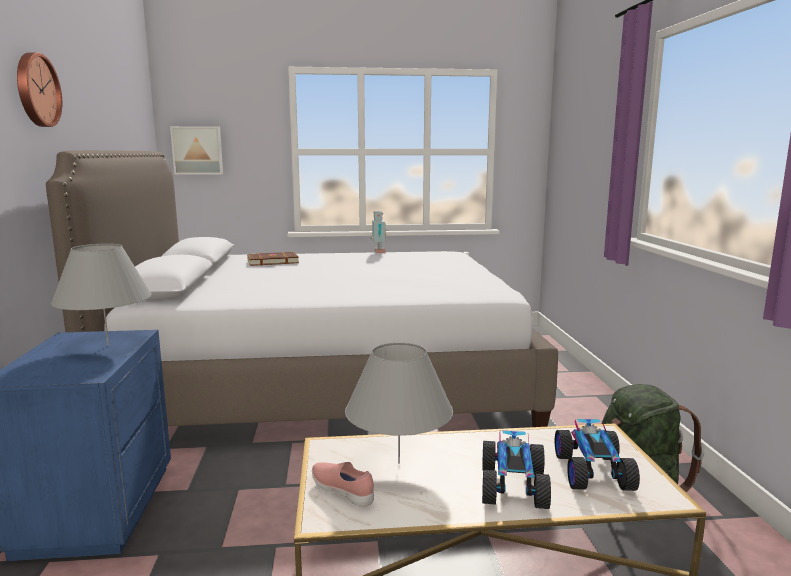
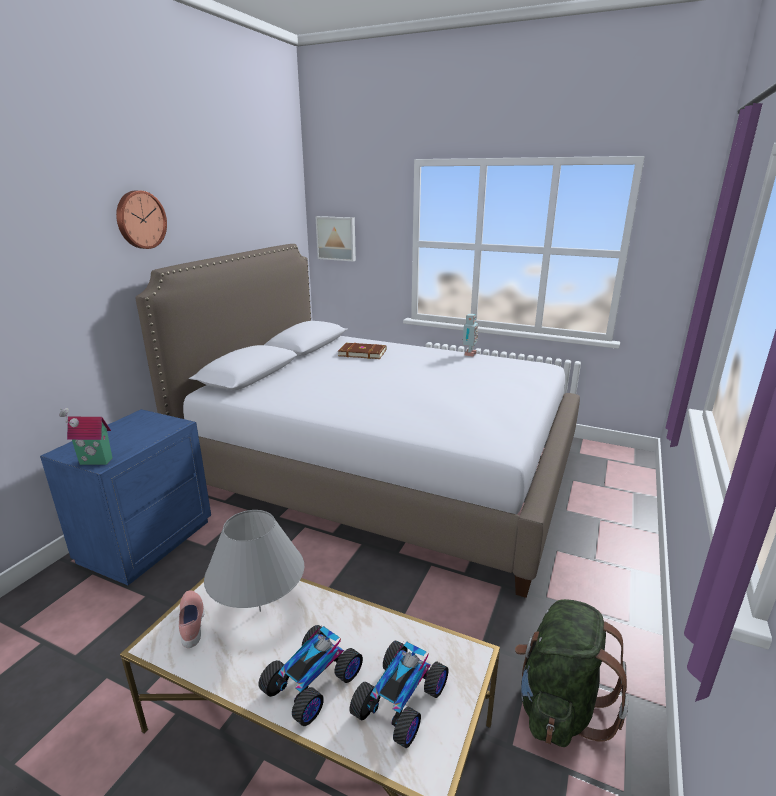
camera: 30 degrees right, 10 degrees up
(76, 376) = (94, 462): none -> toy house
(108, 345) = (148, 432): grey table lamp -> none

